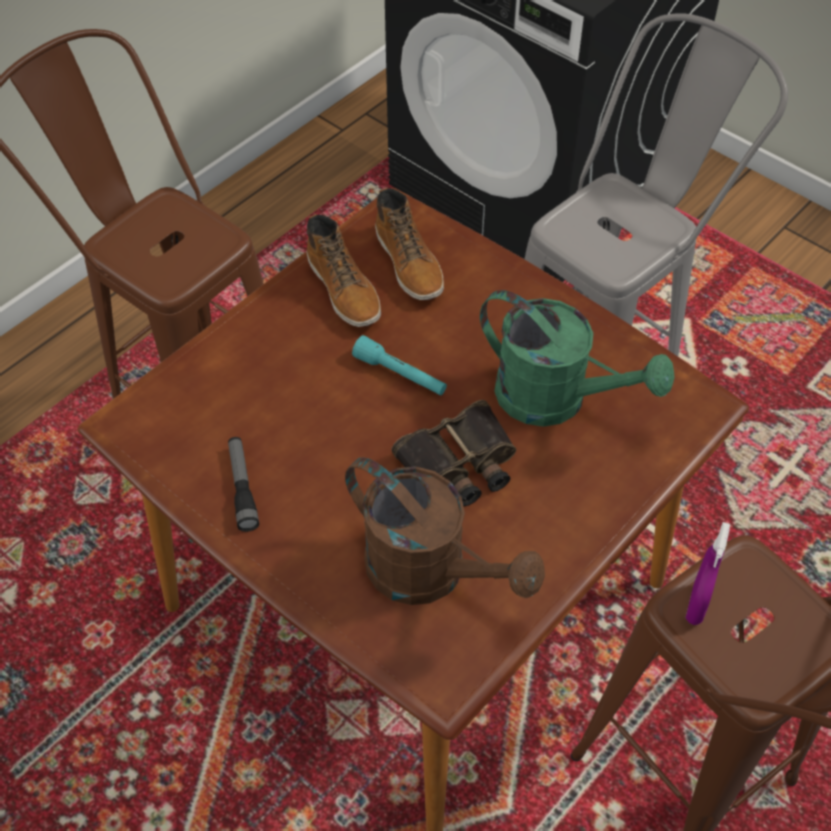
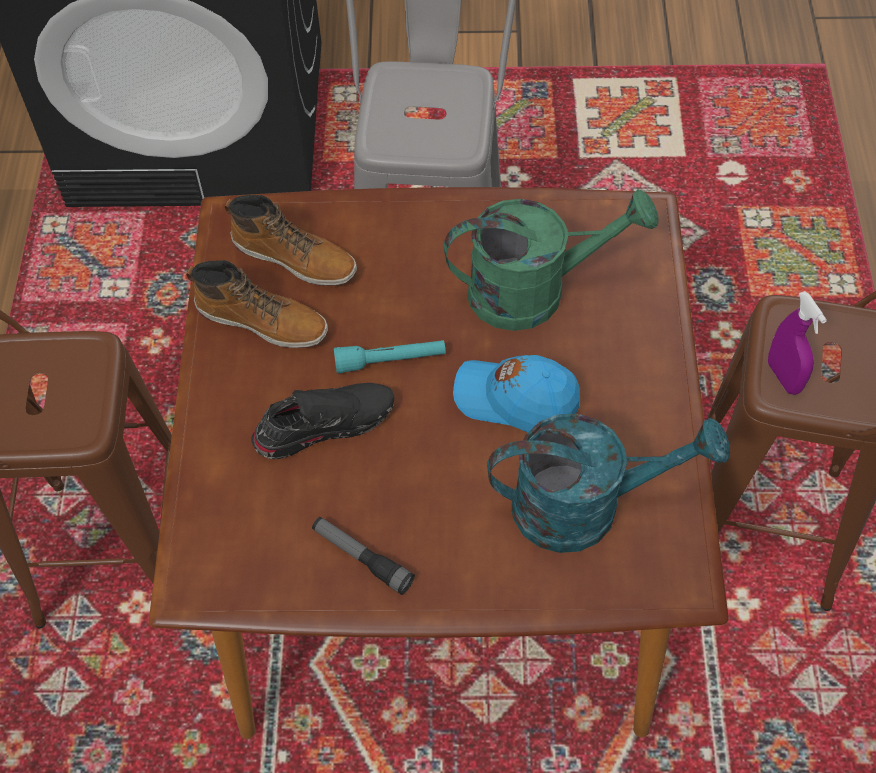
camera: 40 degrees left, 5 degrees up
(312, 383) = (324, 423): none -> black shoe
(431, 573) = (586, 505): brown watering can -> turquoise watering can
(460, 464) = (516, 400): binoculars -> blue cap

